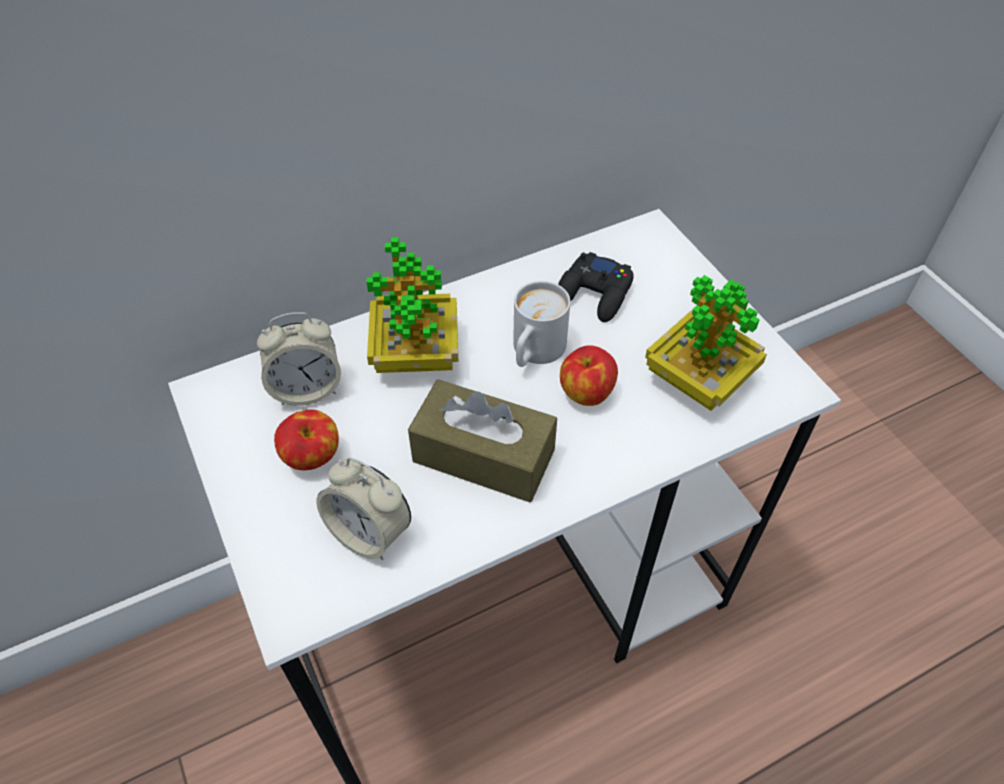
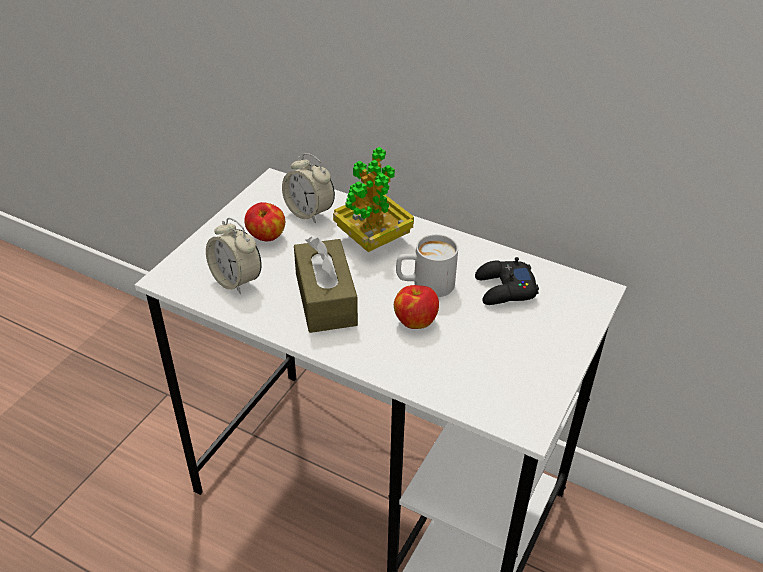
camera: 55 degrees right, 10 degrees down
(369, 533) = (236, 280): alarm clock -> alarm clock turned 45 degrees counterclockwise
(698, 380) = (481, 370): potted plant -> none

